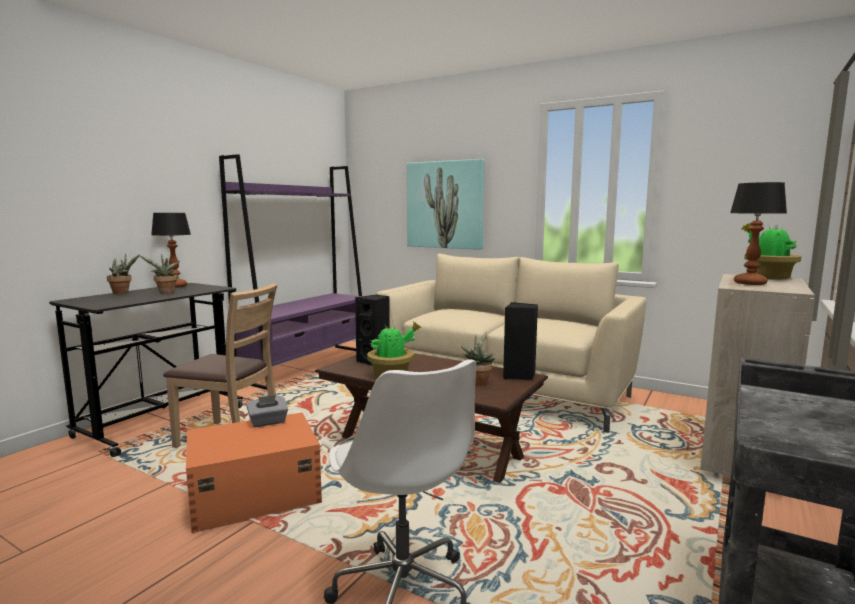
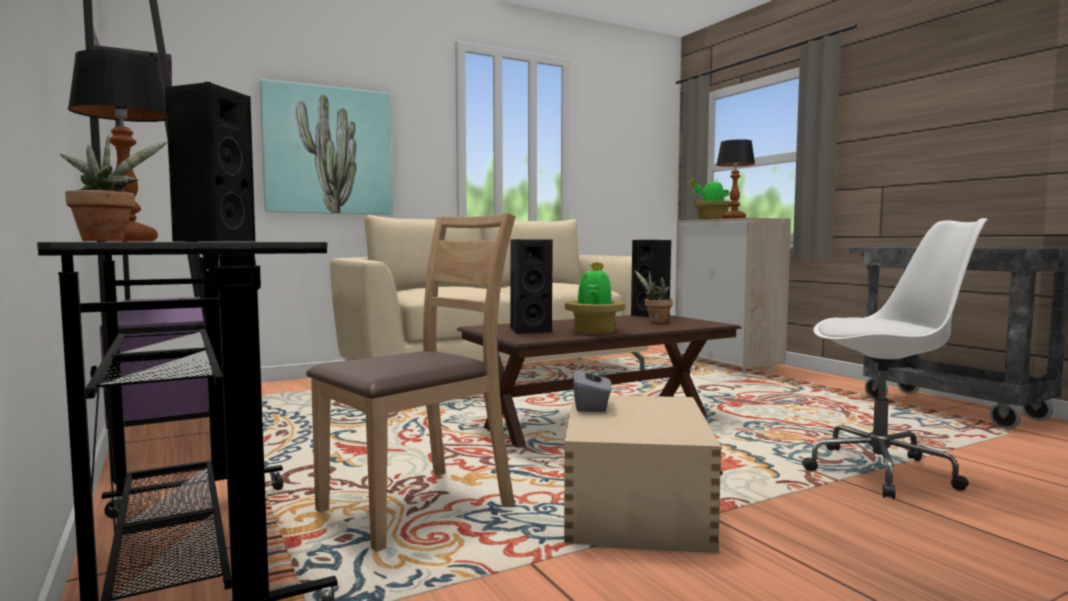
camera: 60 degrees left, 5 degrees down
(165, 293) = (212, 241): potted plant -> black speaker
(253, 494) = (634, 508): orange storage box -> beige storage box

